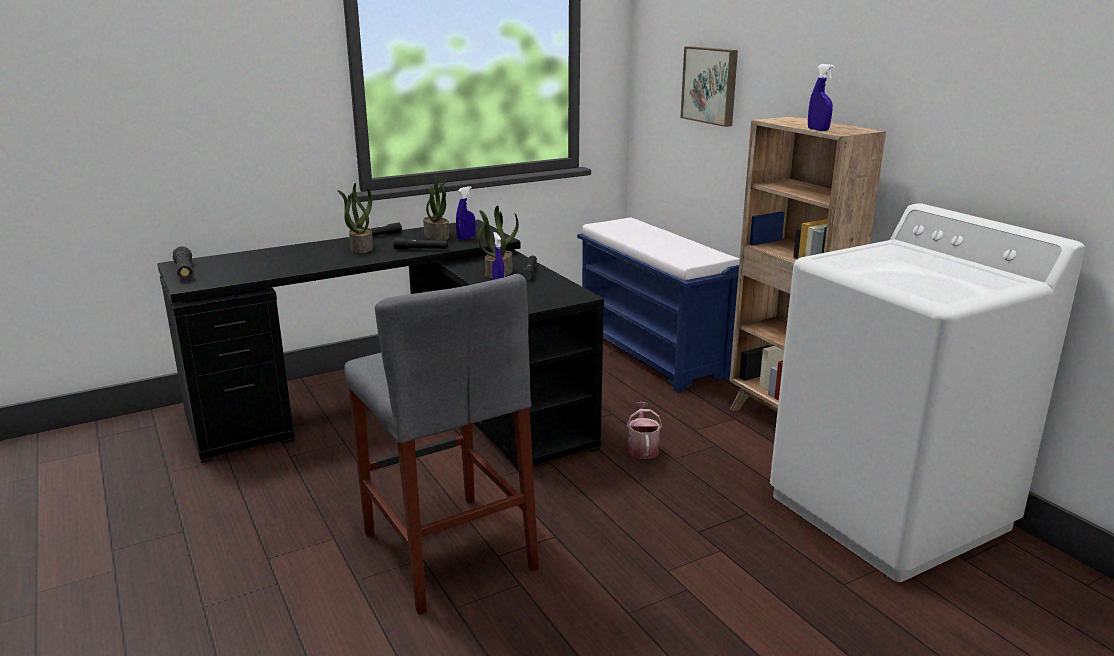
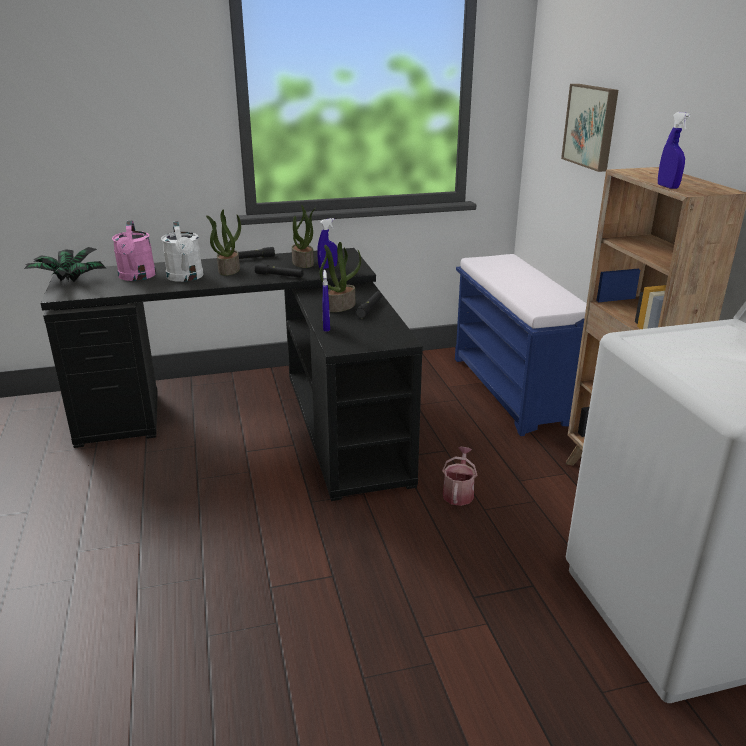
camera: 15 degrees right, 5 degrees up
(184, 271) = (68, 281): black flashlight -> potted plant
(263, 262) = (137, 277): none -> pink watering can
(320, 258) = (186, 278): none -> white watering can
(448, 550) = (229, 572): grey stool -> none

